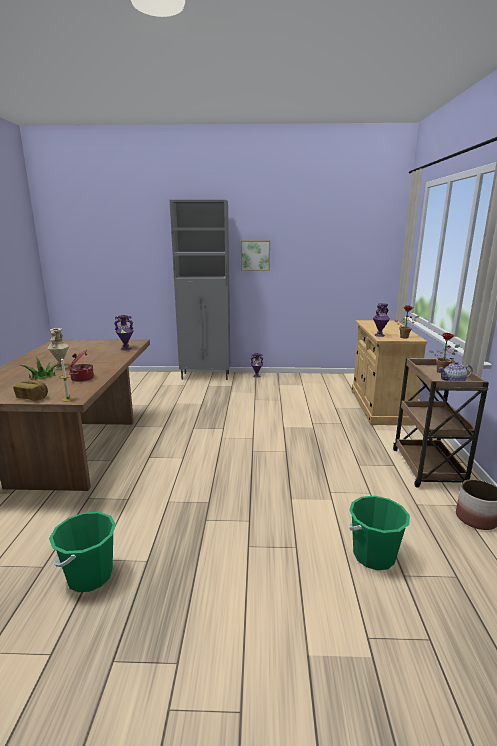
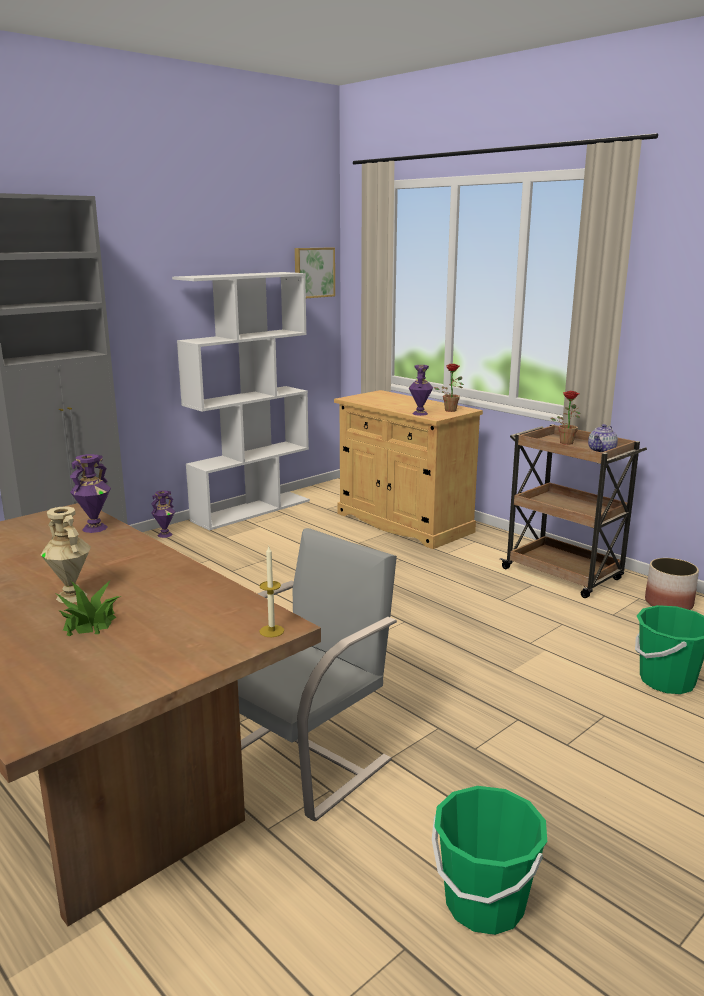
camera: 45 degrees left, 0 degrees up
(32, 397) = (203, 656): bread -> none
(82, 378) = (184, 597): cooking pot -> none
(142, 483) = (305, 759): none -> grey chair
(255, 255) = (129, 304): picture -> picture (313, 272)
(312, 377) = (251, 510): none -> white bookcase

